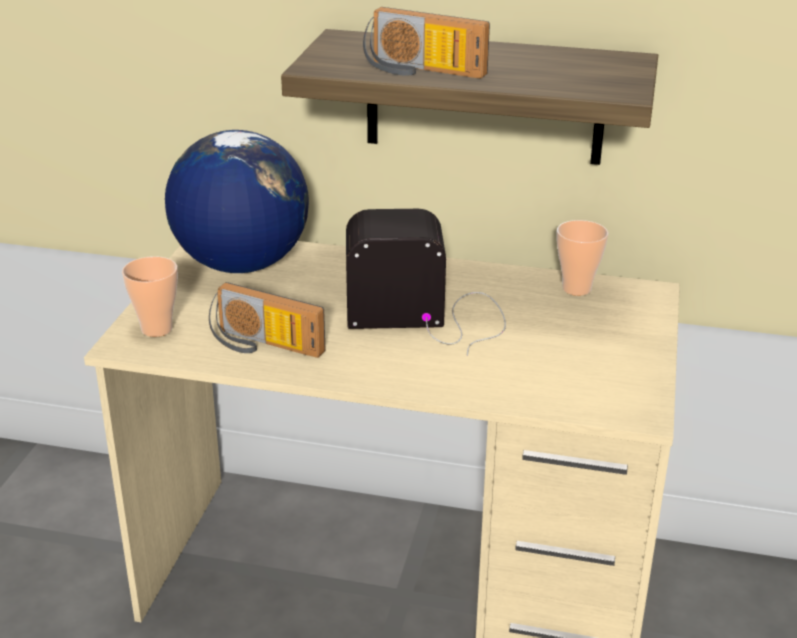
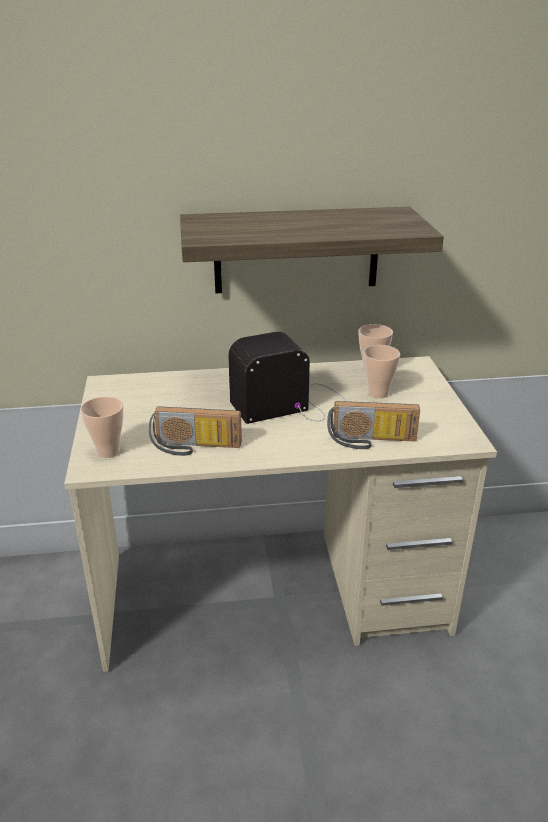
camera: 20 degrees left, 0 degrees up
(241, 264) = (139, 394): globe -> none
(421, 71) = (277, 233): radio -> radio (371, 441)
(560, 322) = (378, 393): none -> cup

